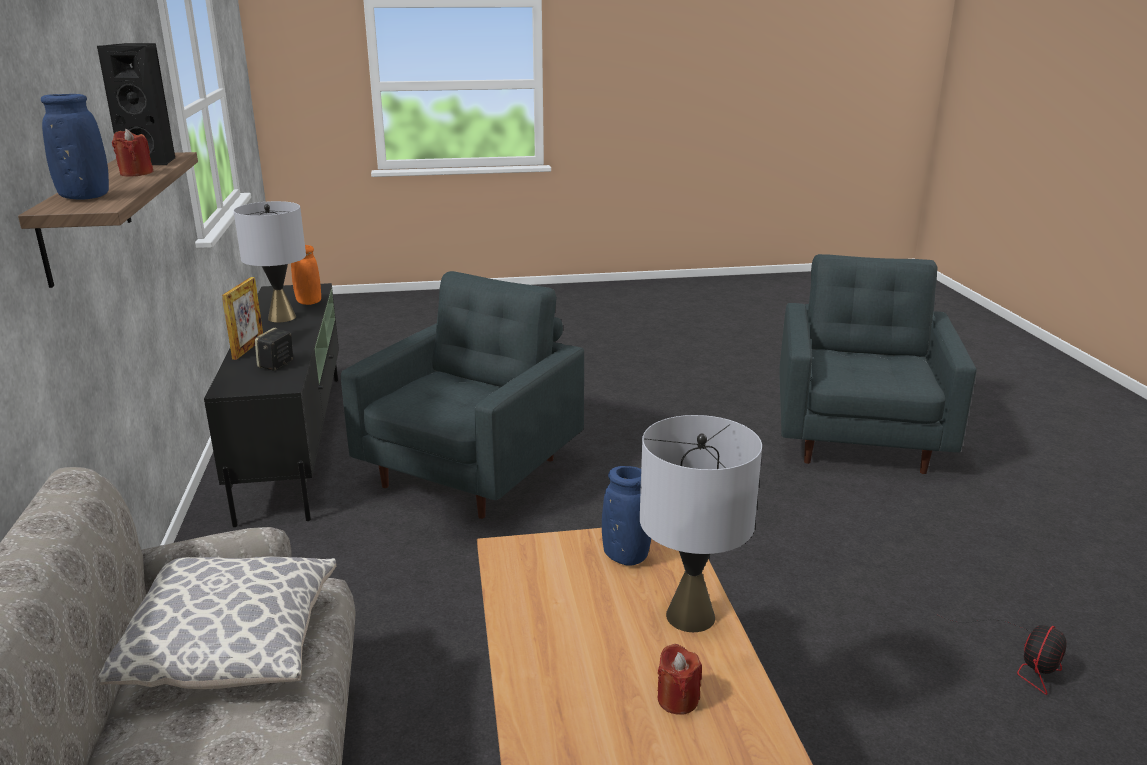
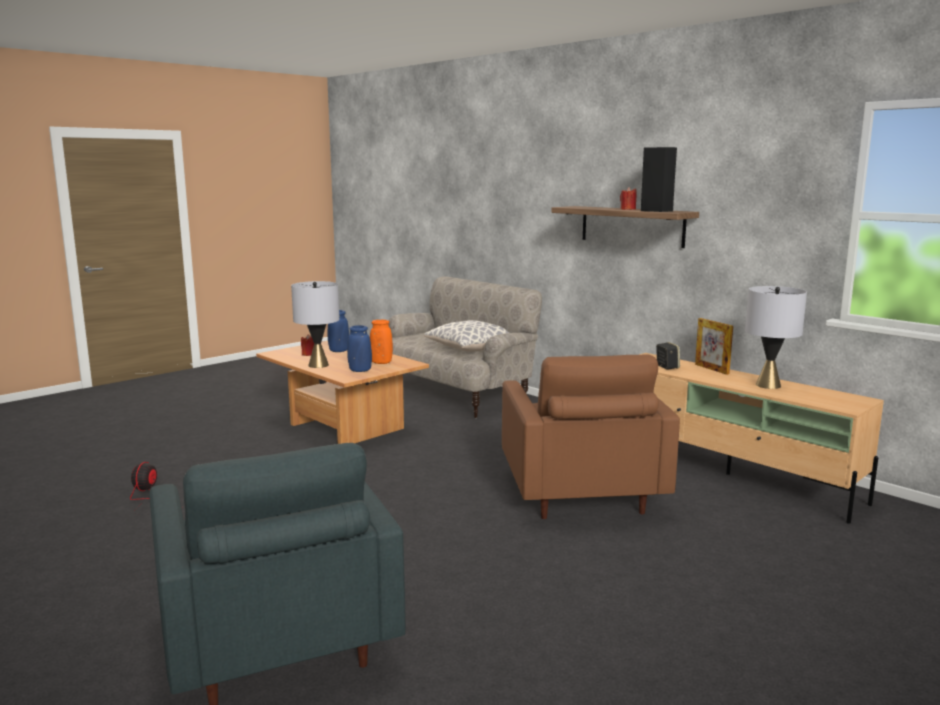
camera: 145 degrees right, 10 degrees down
(85, 197) = (587, 207): blue vase -> blue vase (339, 351)
(294, 441) = (729, 474): black tv stand -> beige tv stand
(308, 302) = (799, 397): orange vase -> orange vase (381, 362)
(473, 471) = (579, 494): grey armchair -> brown armchair

